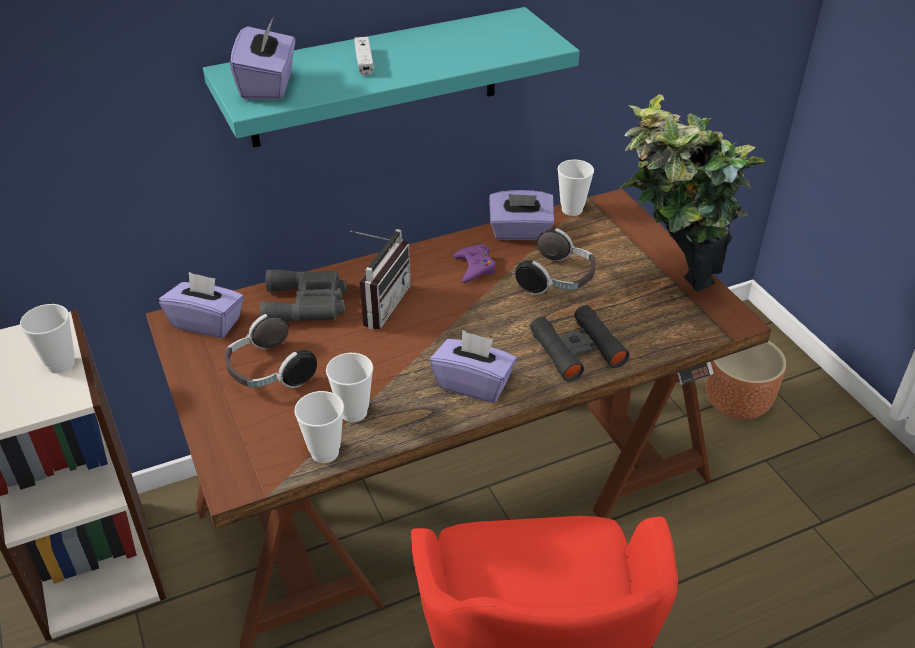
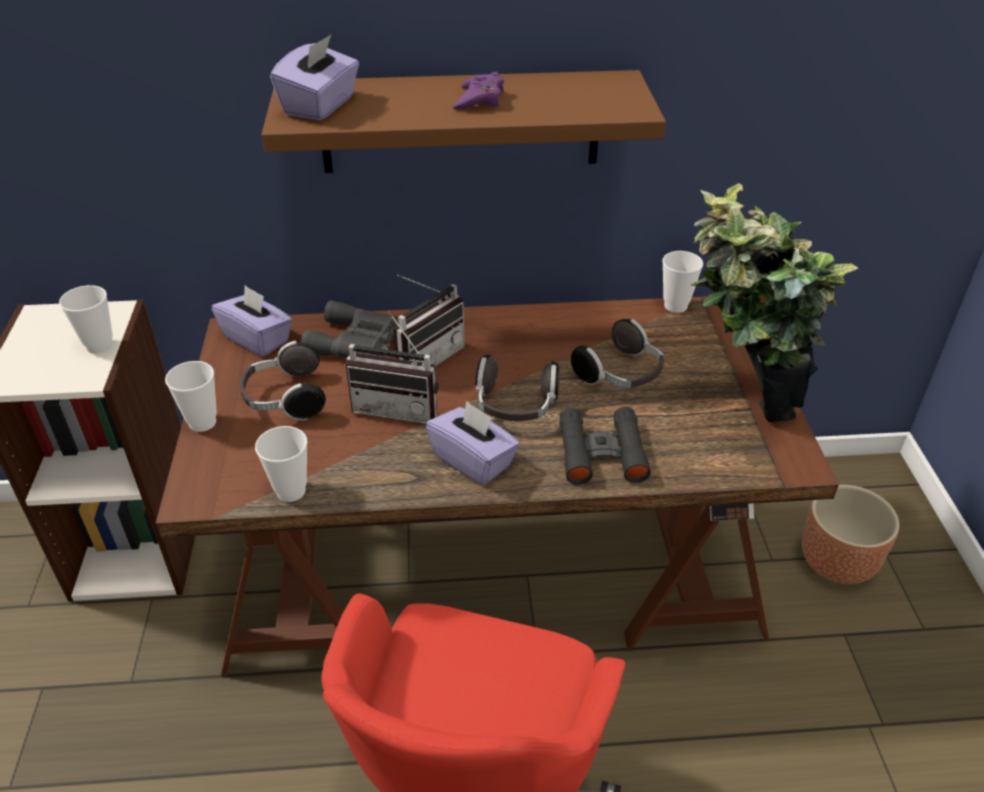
camera: 20 degrees right, 0 degrees up
(353, 412) = (340, 459): cup -> cup (202, 422)
(364, 62) = (430, 98): white game controller -> none
(375, 78) = (460, 122): turquoise shelf -> brown shelf
(380, 354) = (399, 407): none -> radio
(474, 267) = (540, 343): purple game controller -> purple game controller (479, 99)
(484, 329) = (515, 407): none -> headphones
(520, 232) = (607, 317): purple tissue box -> none

